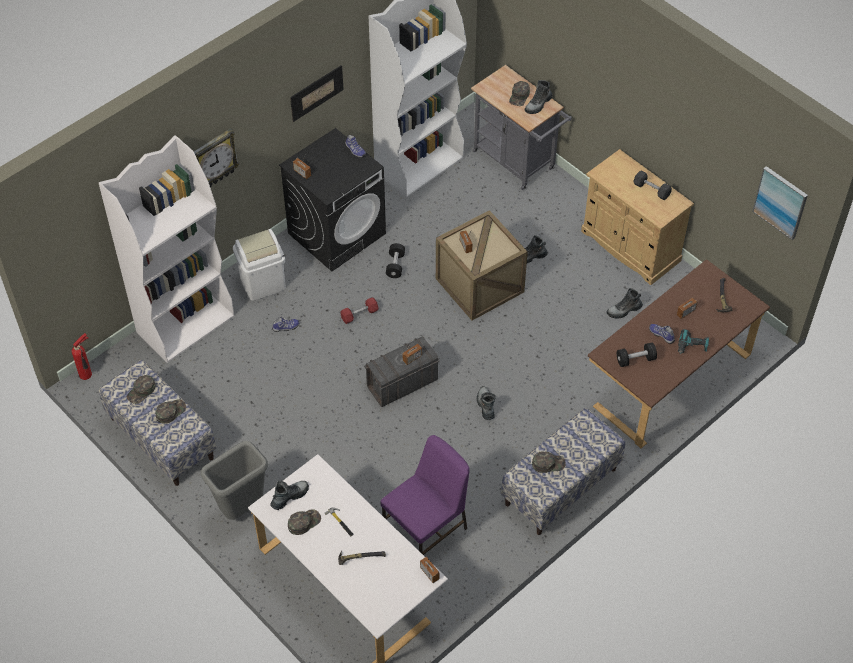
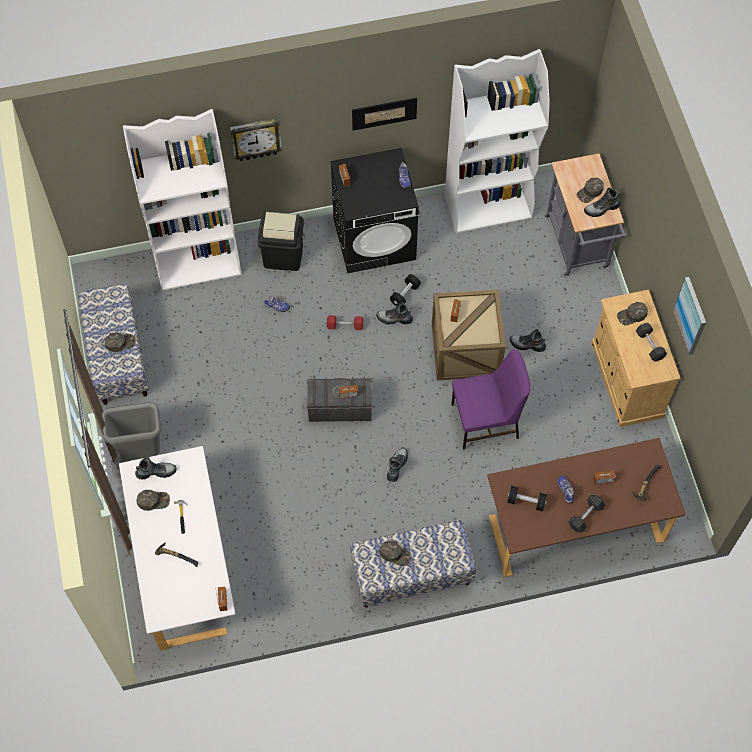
camera: 30 degrees right, 10 degrees up
(87, 374) = (94, 269): fire extinguisher -> none
(141, 391) = (109, 312): green cap -> green cap (632, 315)
(262, 283) = (283, 255): white trash can -> black trash can
(426, 528) = (276, 550): purple chair -> purple chair (486, 421)
(624, 310) = (578, 439): boot -> boot (394, 319)
(692, 347) = (585, 516): power drill -> grey dumbbell
(780, 202) = (731, 429): picture -> picture (691, 315)

